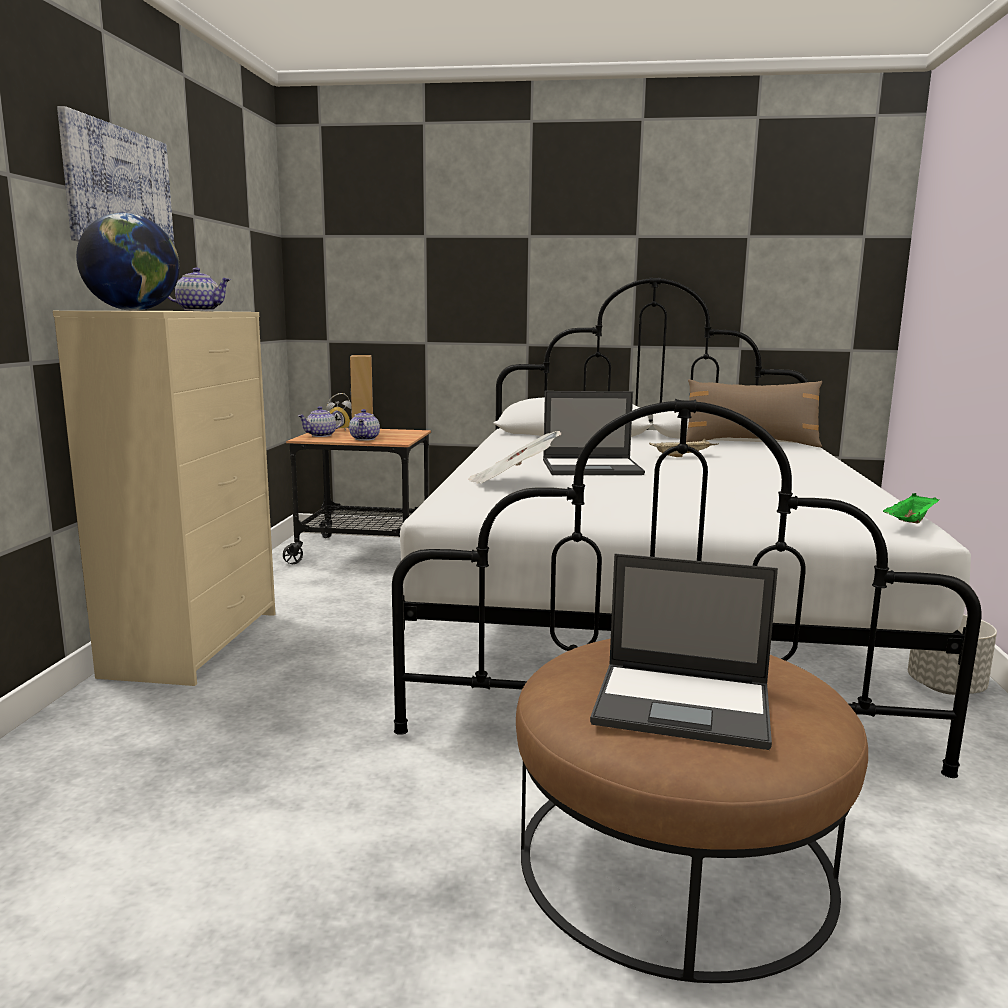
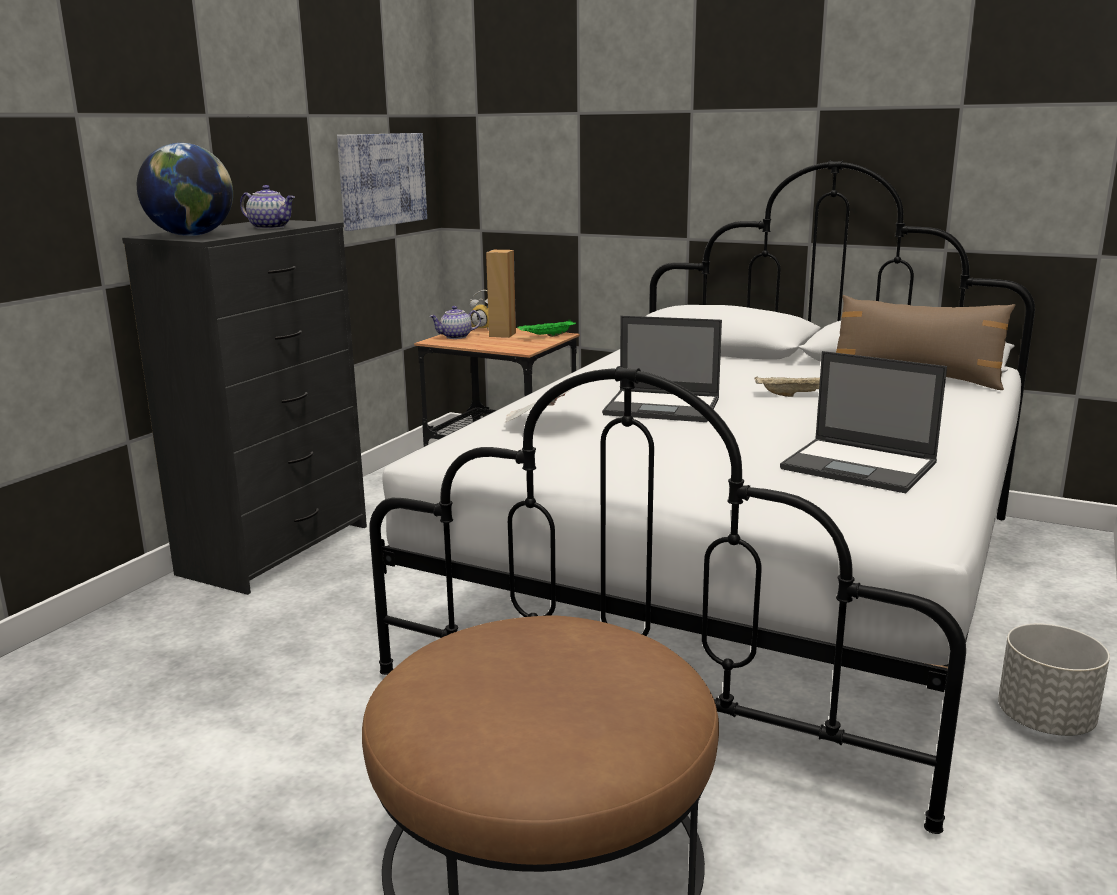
camera: 20 degrees right, 5 degrees up
(118, 188) = (205, 105): picture -> picture (382, 179)
(195, 642) = (277, 549): beige dresser -> black dresser
(365, 439) = (494, 344): teapot -> none
(685, 705) = (507, 705): laptop -> laptop (860, 466)
(910, 524) = (926, 525): green tray -> green tray (547, 336)

